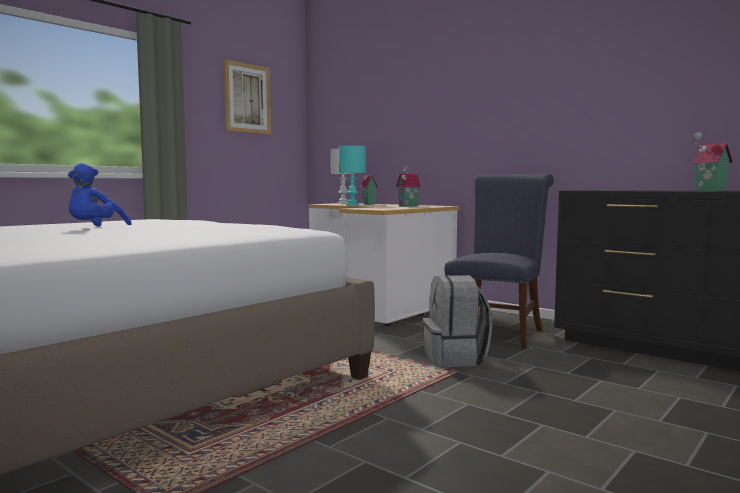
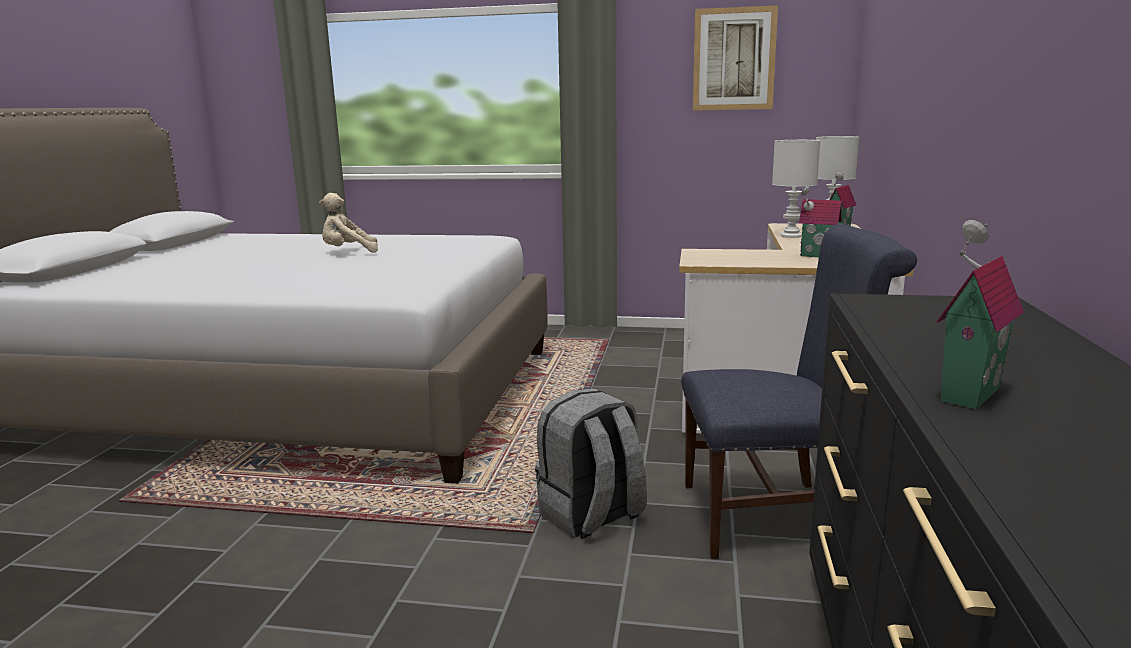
camera: 60 degrees right, 10 degrees up
(95, 228) = (348, 253): blue plush toy -> beige plush toy
(352, 205) = (791, 236): turquoise table lamp -> white table lamp

